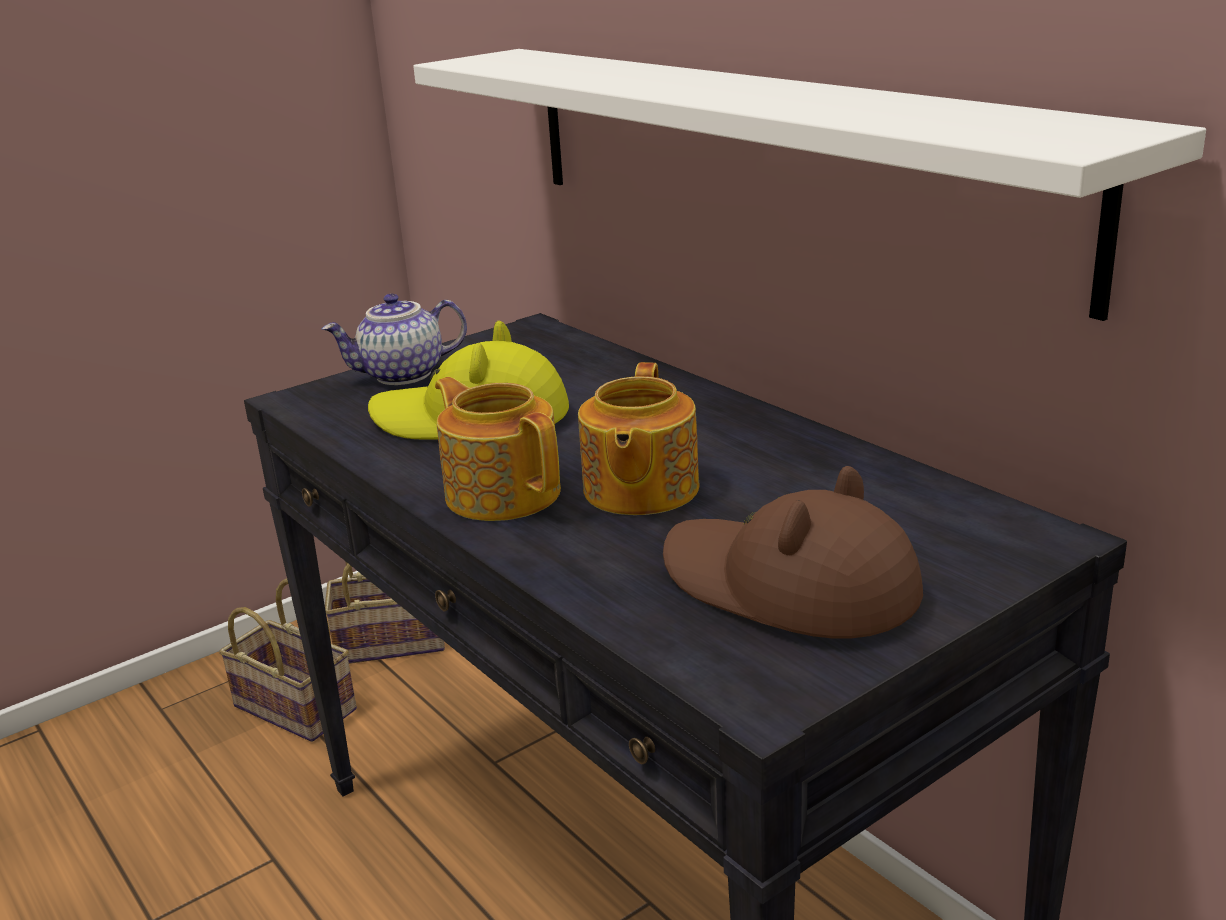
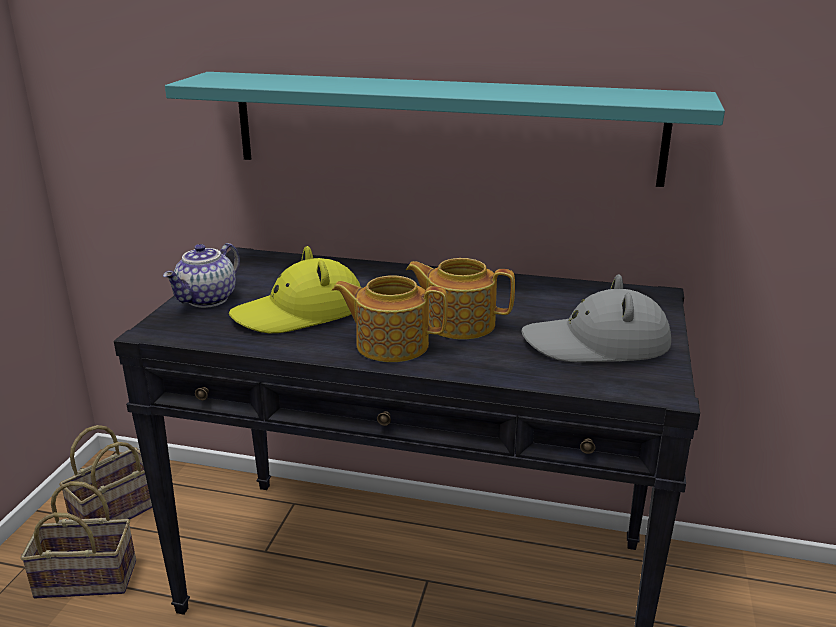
camera: 40 degrees left, 0 degrees up
(639, 490) = (459, 323): teapot -> teapot turned 135 degrees clockwise
(771, 158) = (442, 127): white shelf -> turquoise shelf
(788, 586) = (597, 344): brown hat -> grey hat

